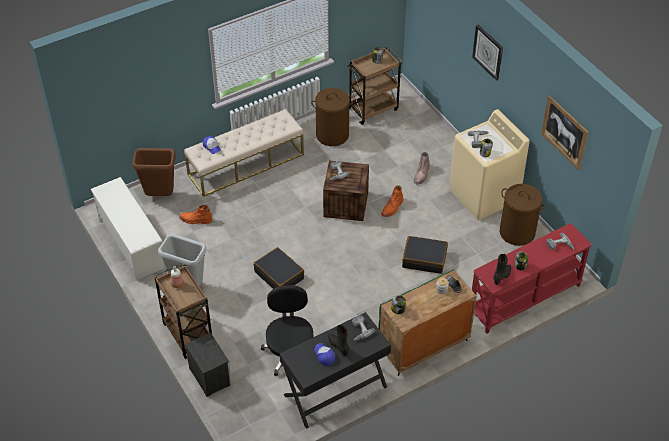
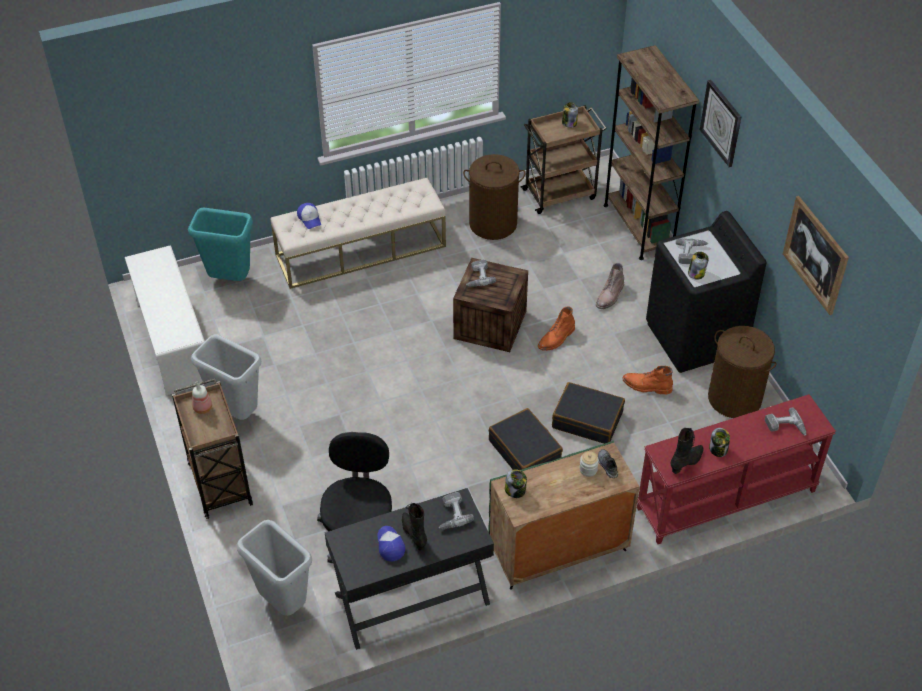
camera: 10 degrees right, 0 degrees up
(159, 196) = (229, 280): brown trash can -> turquoise trash can
(195, 220) = (271, 320): orange boot -> orange boot (646, 386)
(210, 376) = (235, 549): nightstand -> none
(251, 406) = (284, 603): none -> grey trash can
(279, 275) = (370, 415): black suitcase -> black suitcase (525, 450)
(431, 126) = (638, 227): none -> brown bookcase
(484, 196) = (695, 338): beige washing machine -> black washing machine

